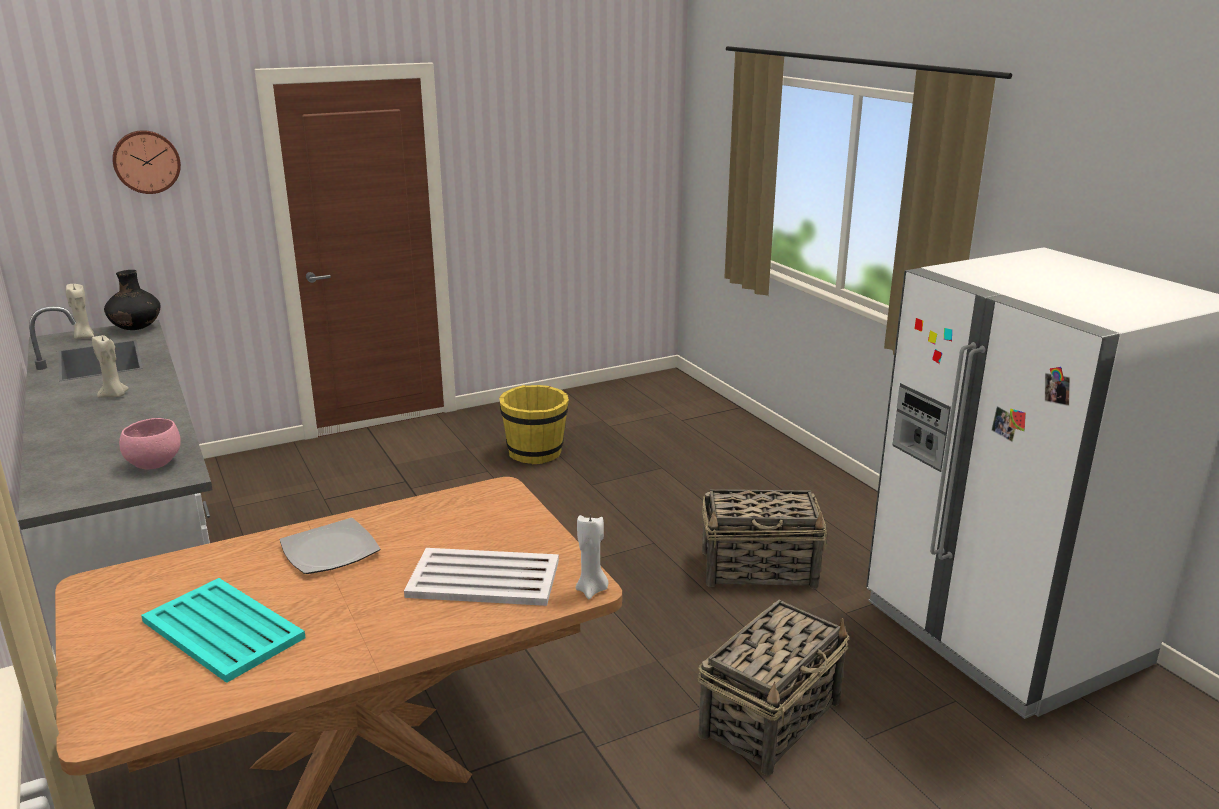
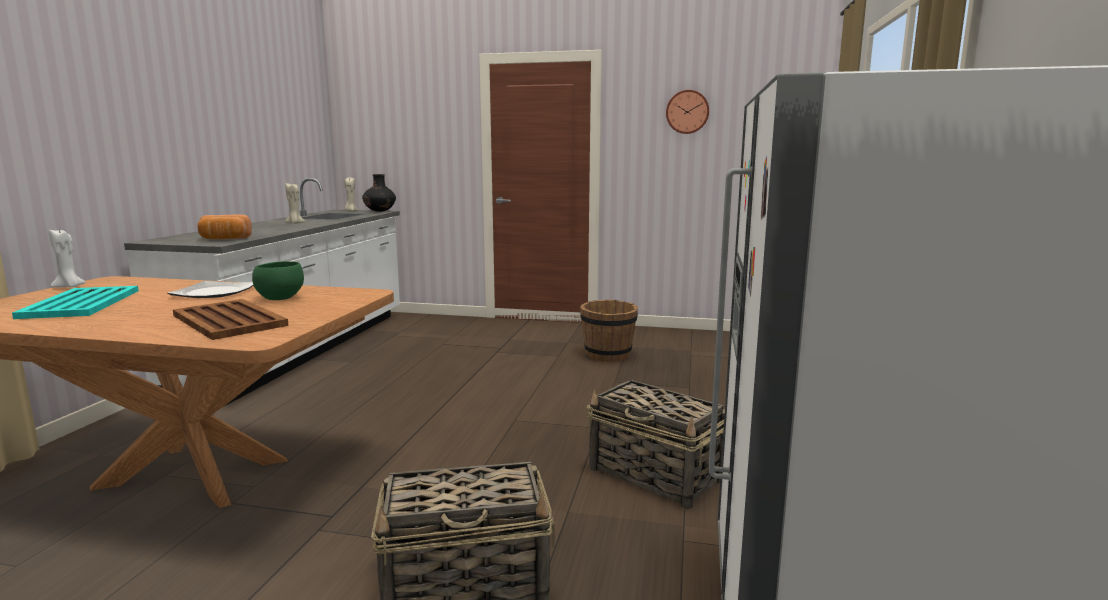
camera: 40 degrees right, 10 degrees down
(146, 161) = (411, 112): wall clock -> wall clock (687, 112)
(153, 464) = (224, 239): pink bowl -> bread
(434, 531) = (279, 298): none -> green bowl
(485, 579) = (229, 321): white tray -> brown tray
(535, 453) = (608, 355): yellow bucket -> brown bucket
(592, 590) = (256, 342): white candle -> white candle (69, 287)

